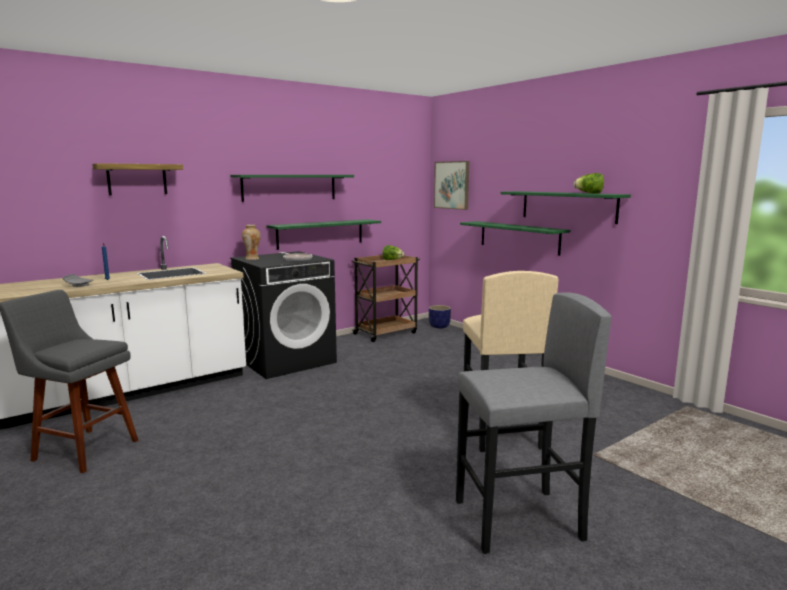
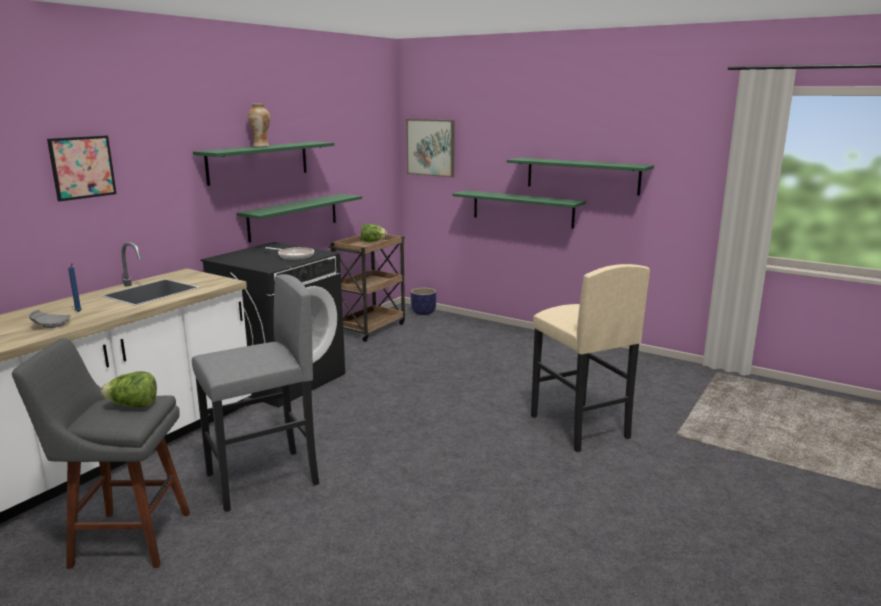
camera: 20 degrees left, 5 degrees up
(137, 179) = (82, 167): shelf -> picture
(252, 259) = (236, 260): vase -> vase (261, 146)
(518, 521) = (660, 513): grey stool -> grey stool (263, 480)
(589, 193) = (611, 163): lettuce -> lettuce (133, 406)

